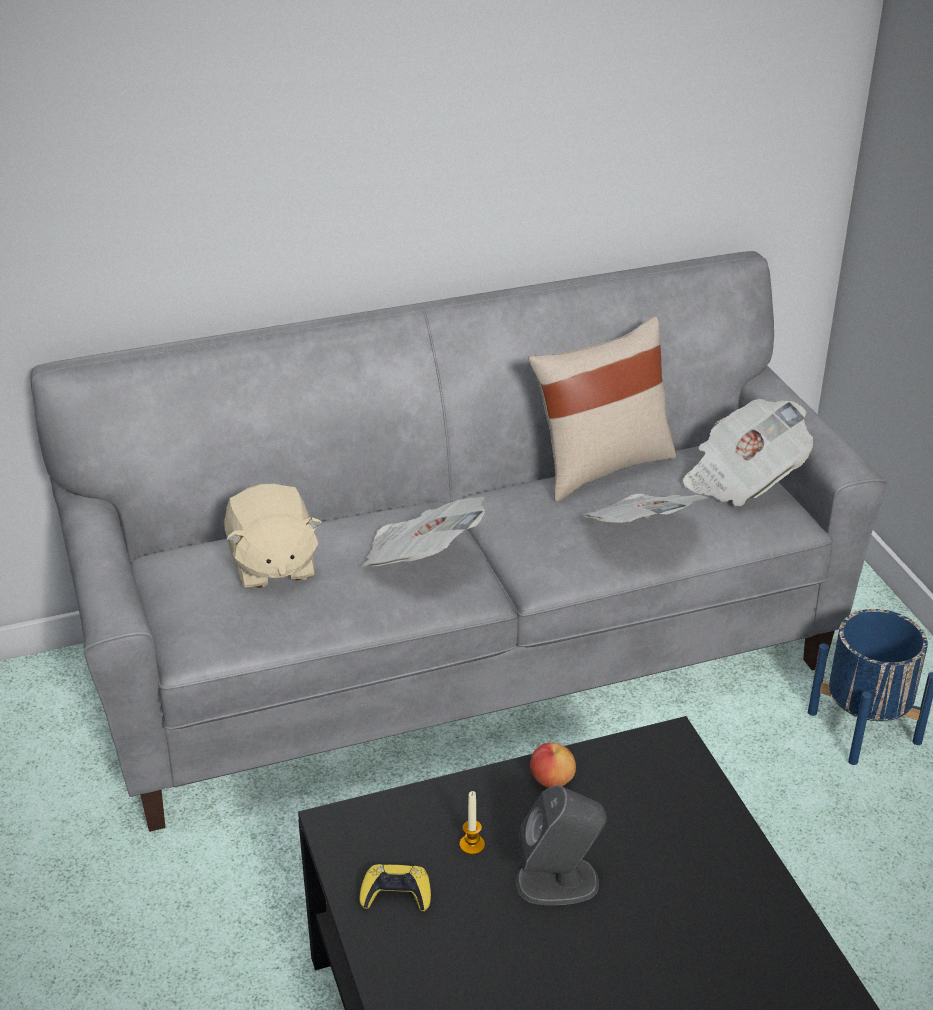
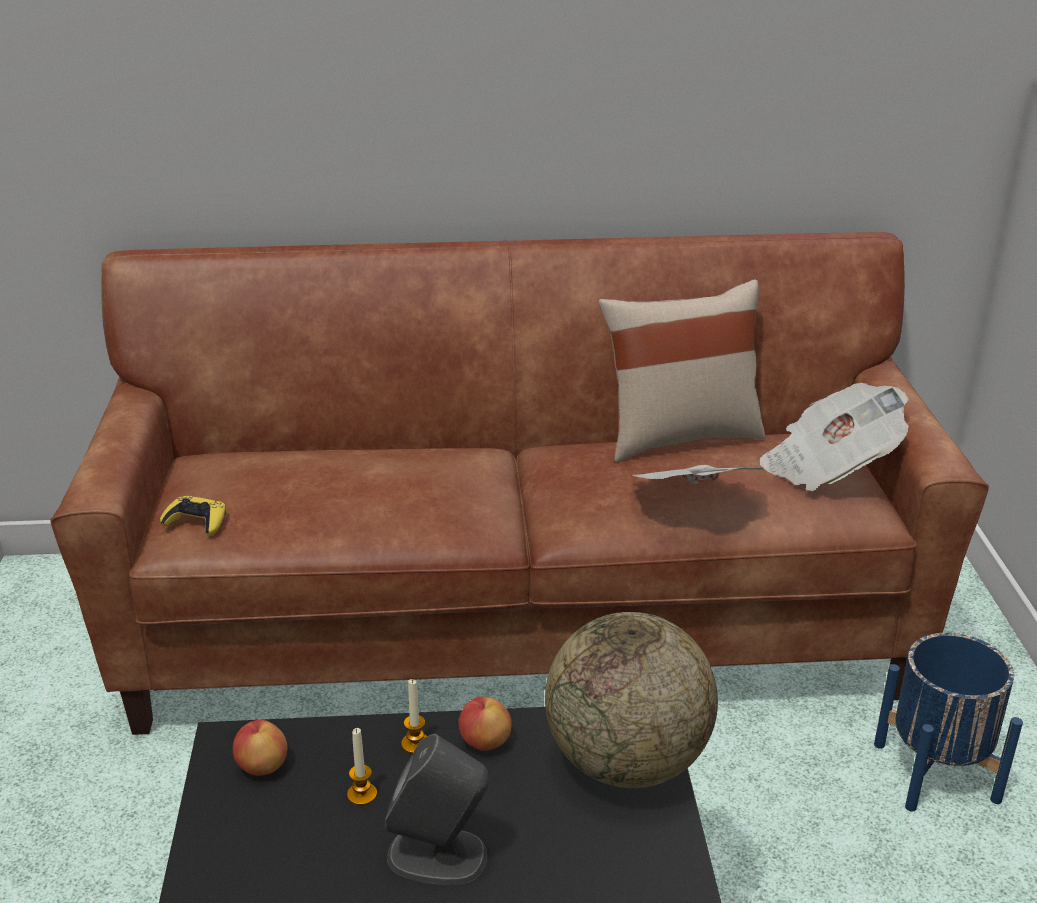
camera: 15 degrees right, 5 degrees down
(272, 565) = (293, 478): beige plush toy -> none
(375, 838) = (262, 766): none -> apple
(396, 894) = (252, 831): yellow game controller -> yellow game controller (196, 521)
(422, 558) = (446, 494): newspaper -> none
(464, 661) = (517, 627): grey sofa -> brown sofa
(495, 793) = (415, 744): none -> candle
(673, 774) = (627, 762): none -> globe

